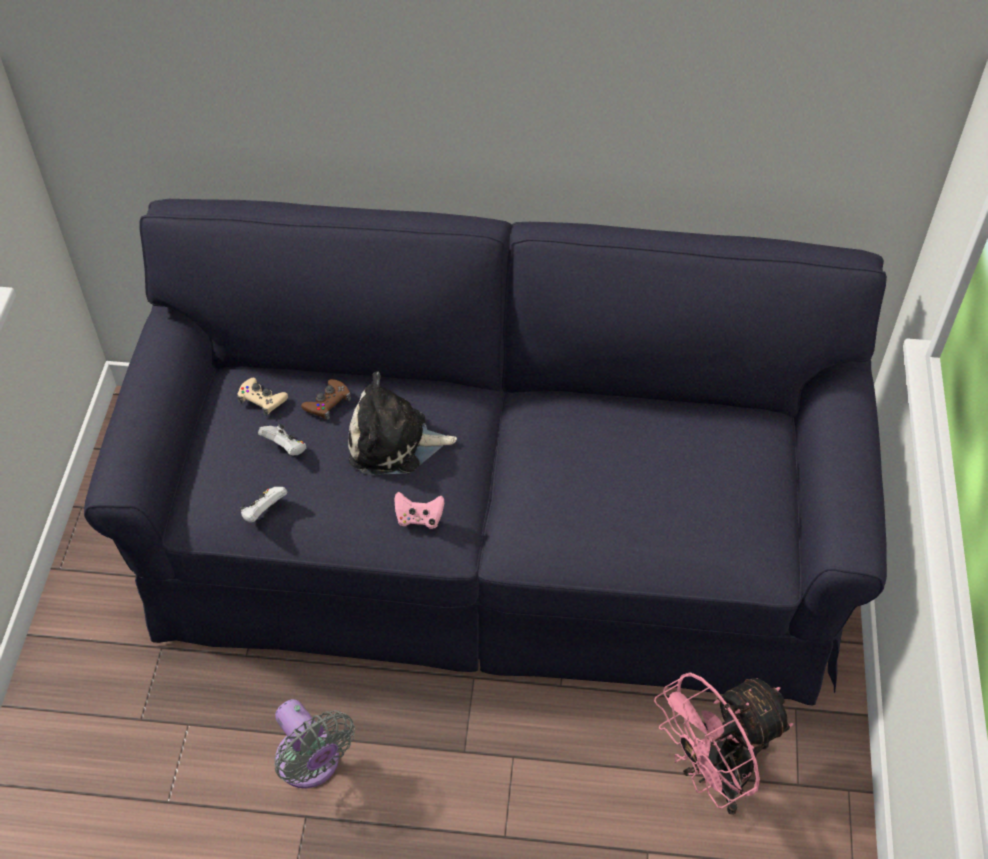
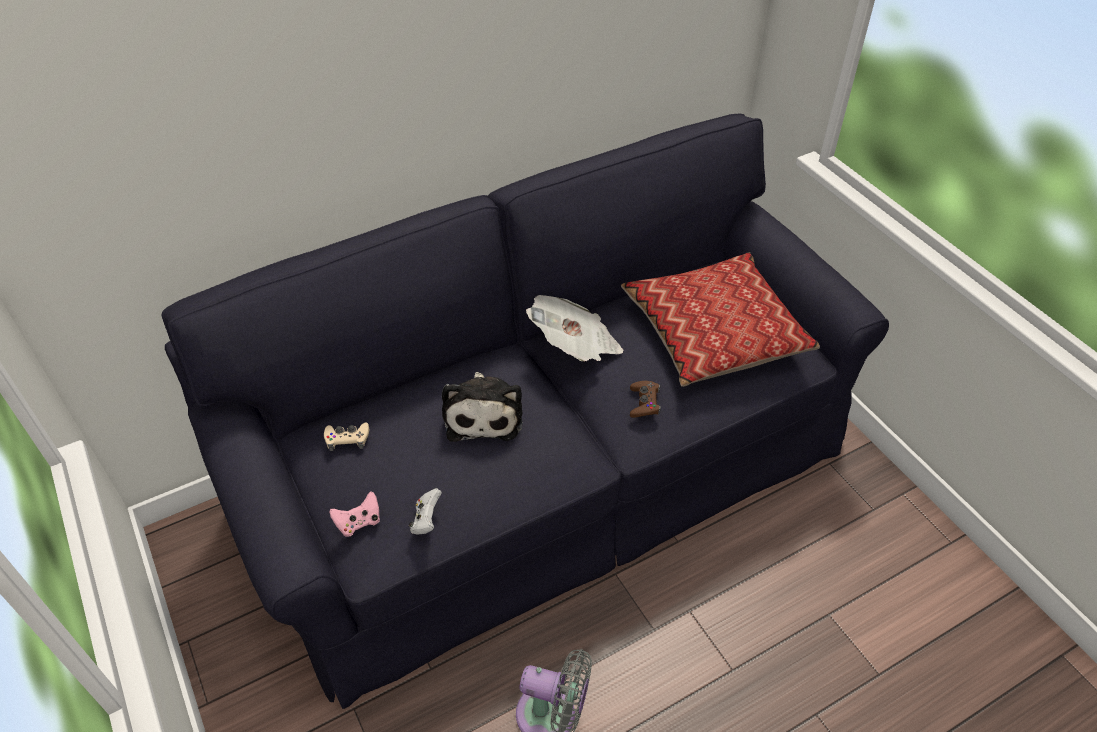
camera: 35 degrees left, 5 degrees down
(285, 448) = (401, 463): white game controller -> none
(327, 403) = (405, 413): brown game controller -> brown game controller (644, 402)
(394, 443) = (483, 414): plush toy -> plush toy turned 60 degrees counterclockwise
(419, 518) = (552, 455): pink game controller -> pink game controller (359, 522)
(537, 424) = (575, 346): none -> newspaper
(692, 485) = (714, 331): none -> pillow
(713, 774) = (821, 536): pink fan -> none

